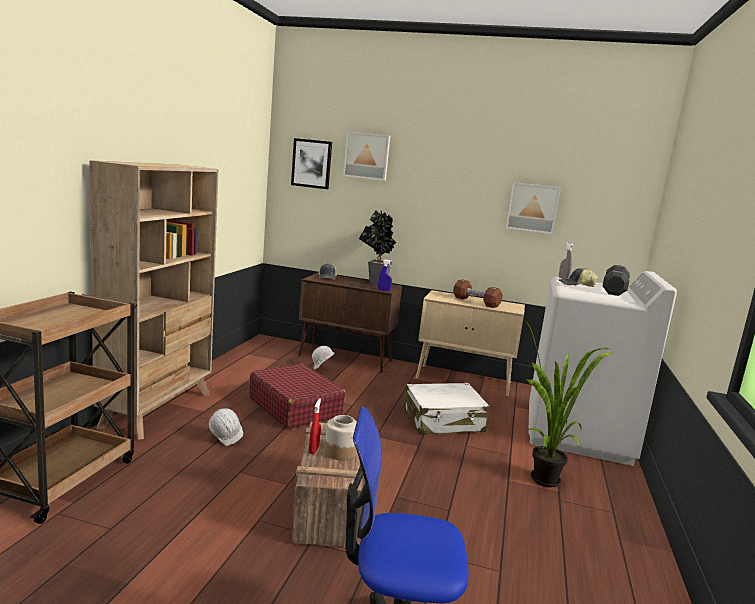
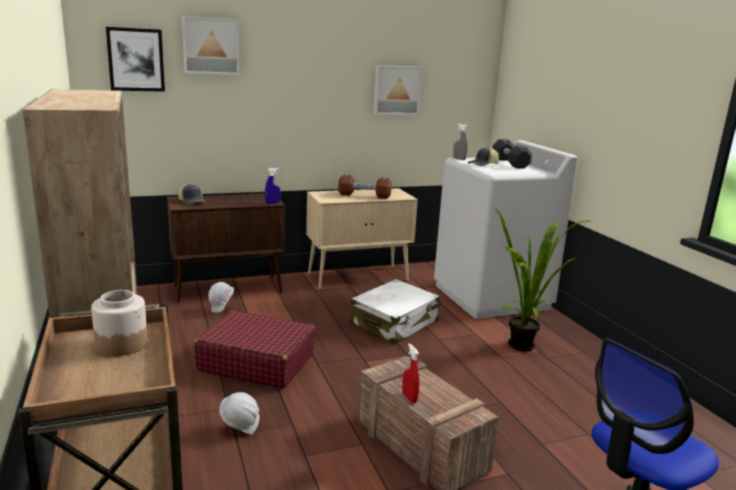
camera: 35 degrees left, 5 degrees up
(340, 452) = (431, 389): jar -> jar (122, 344)
(375, 284) = (251, 198): potted plant -> none

